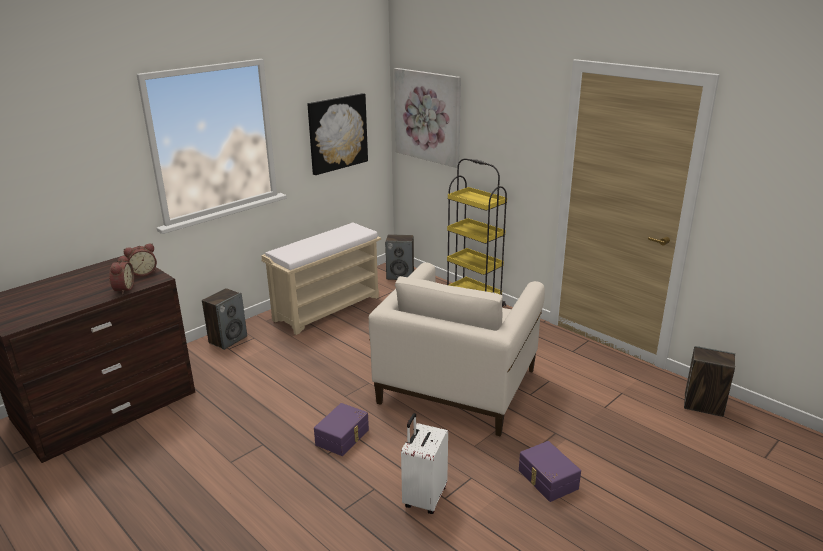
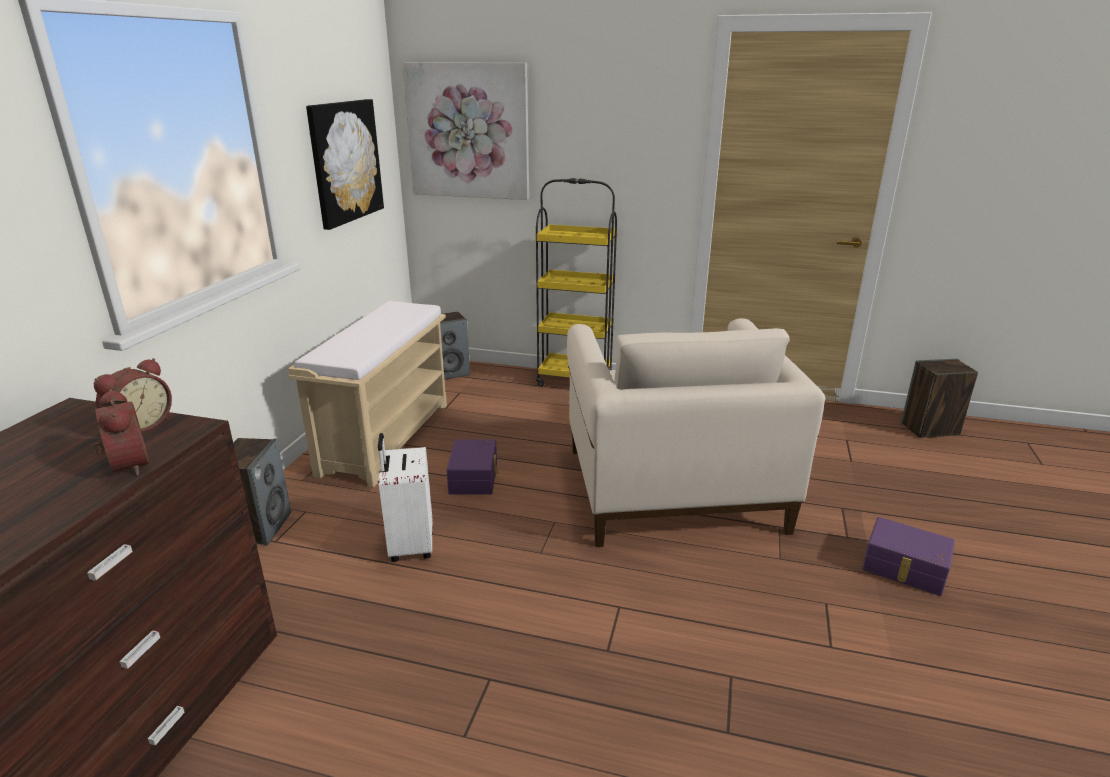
camera: 30 degrees left, 0 degrees up
(343, 437) = (604, 615): purple storage box -> purple storage box (475, 477)
(424, 497) = (806, 658): white suitcase -> white suitcase (410, 545)

